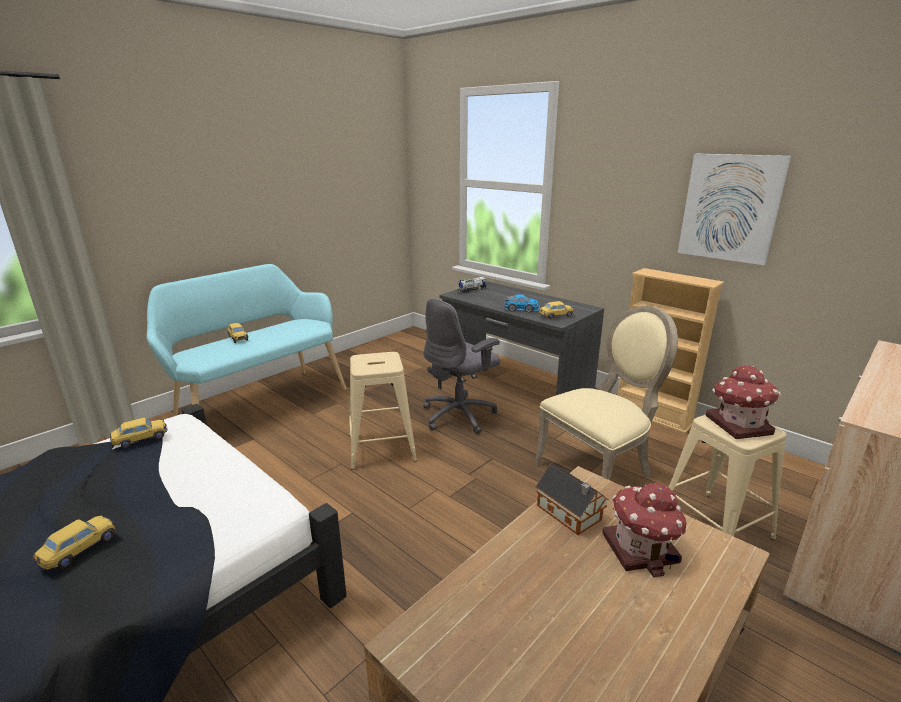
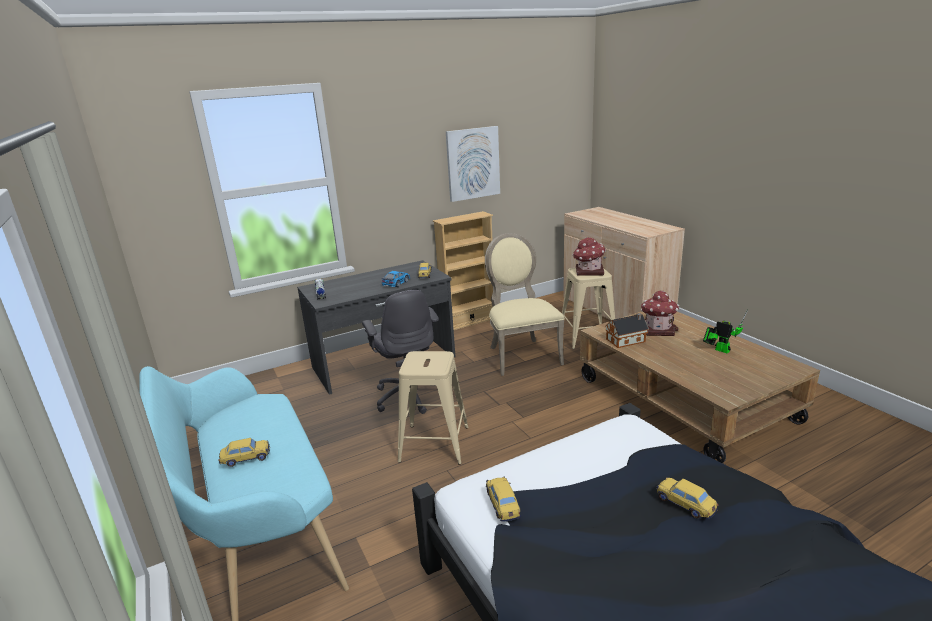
camera: 70 degrees left, 0 degrees up
(606, 645) = (720, 350): none -> toy robot

